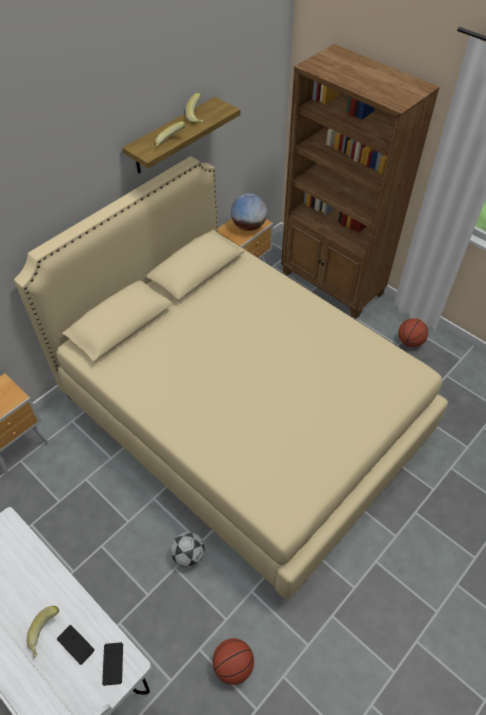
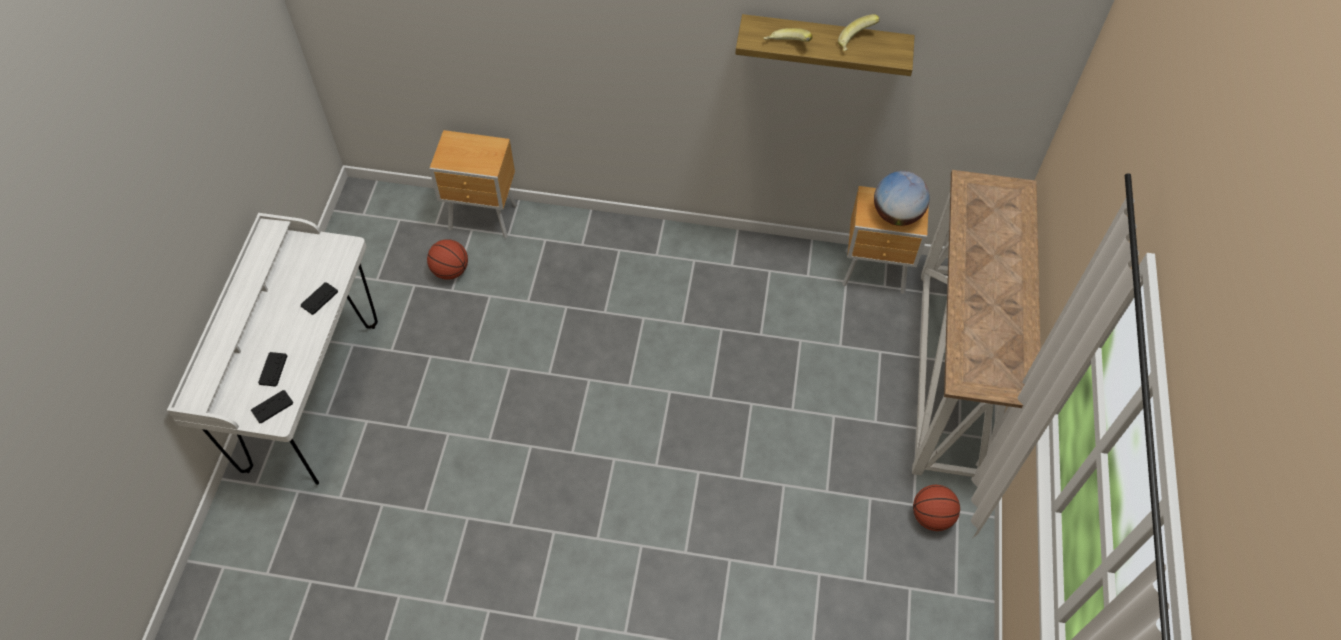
camera: 55 degrees right, 5 degrees up
(37, 570) = (319, 299): none -> black game controller
(46, 634) = (270, 343): banana -> none
(188, 555) = (468, 437): football -> none
(233, 665) = (383, 544): basketball -> basketball (450, 271)
(242, 415) = (668, 389): beige bed -> none
(332, 284) = (952, 374): brown bookcase -> console table

